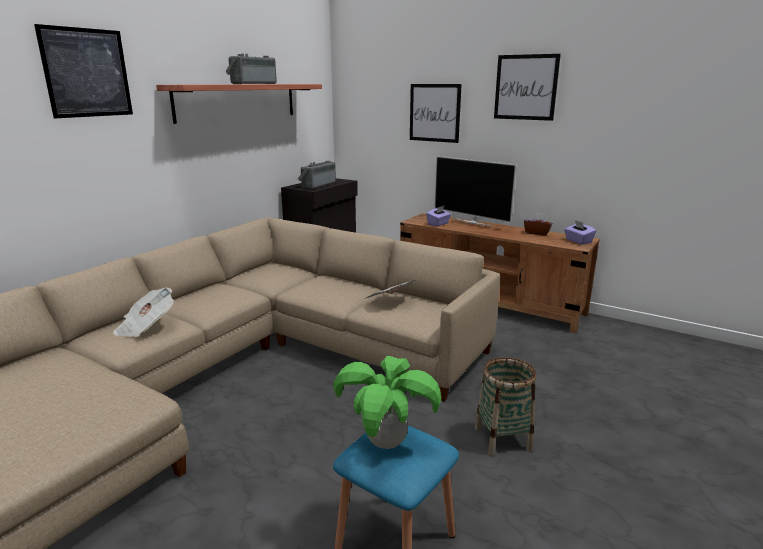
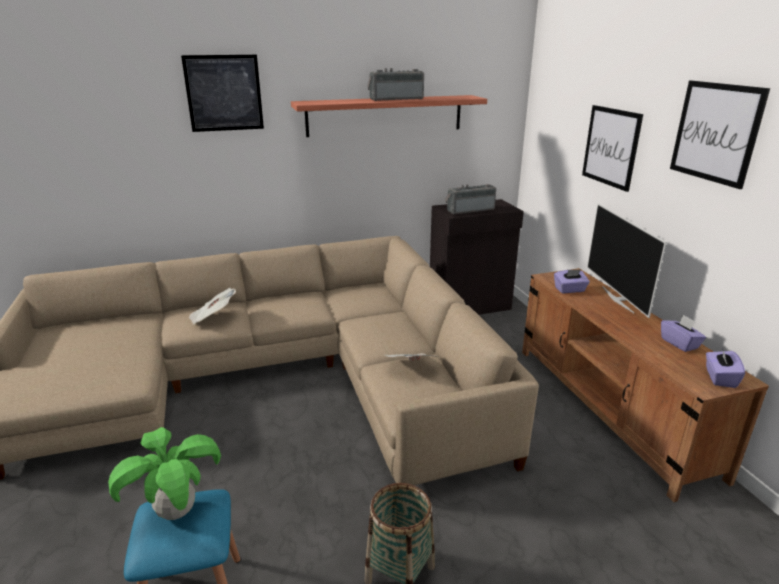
camera: 40 degrees right, 5 degrees up
(537, 233) = (679, 343): brown tissue box -> purple tissue box

